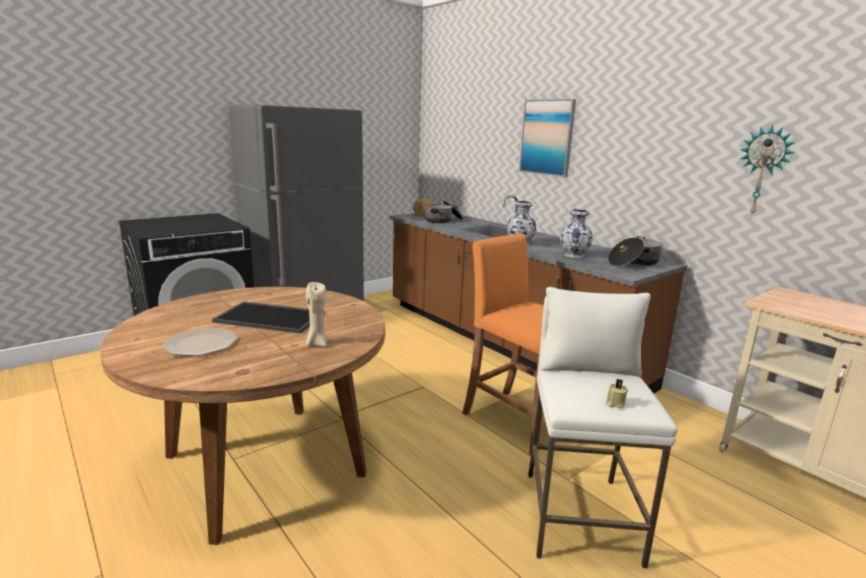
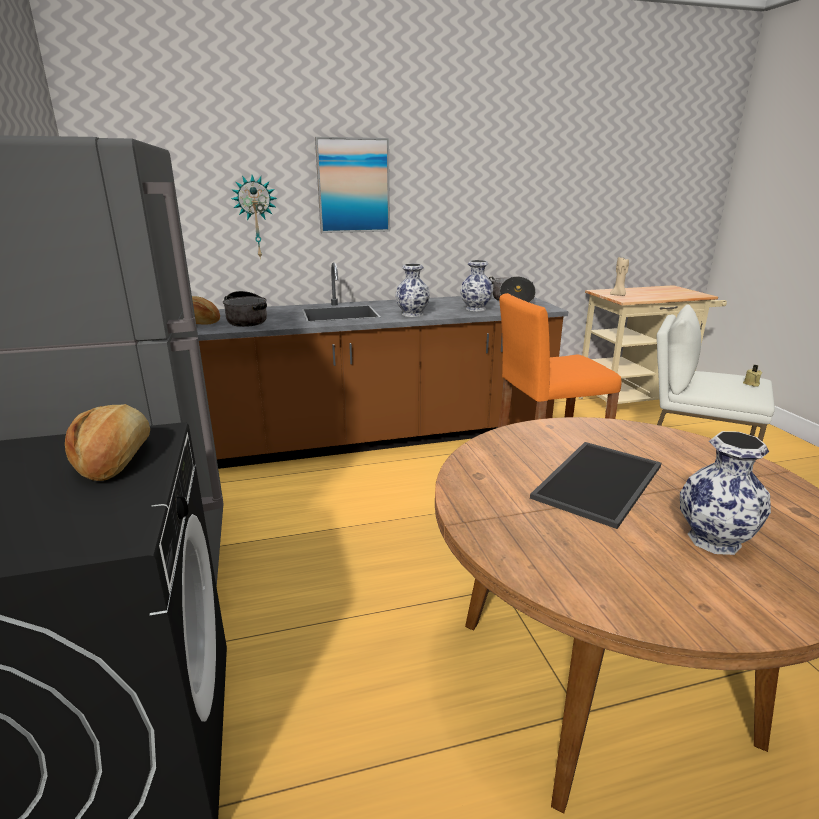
camera: 65 degrees left, 5 degrees up
(200, 344) = (715, 540): plate -> vase
(207, 226) = (115, 460): none -> bread
(317, 344) = (696, 460): beige candle -> beige candle (618, 295)
(763, 171) = (568, 203): wall clock -> wall clock (256, 217)

